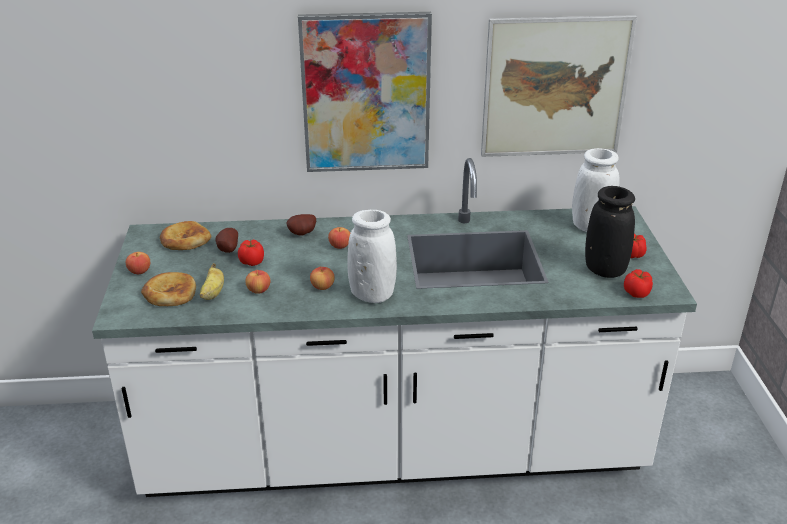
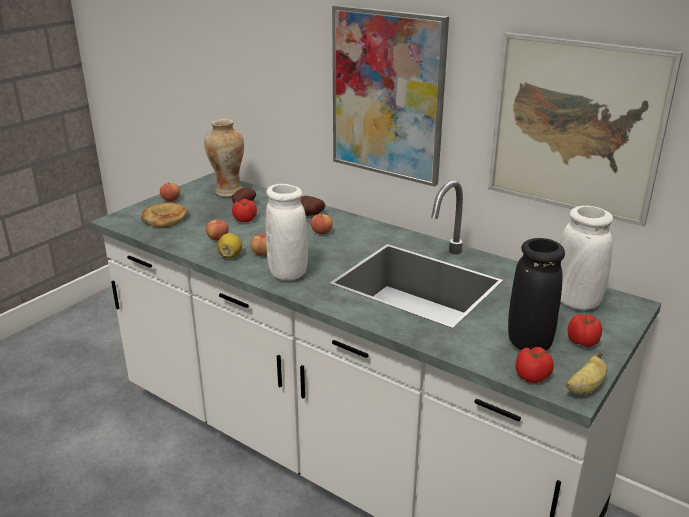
camera: 40 degrees right, 5 degrees down
(185, 240) = (228, 192): bread -> vase
(213, 293) = (188, 229): banana -> banana (585, 388)
(298, 301) = (230, 256): none -> lemon

